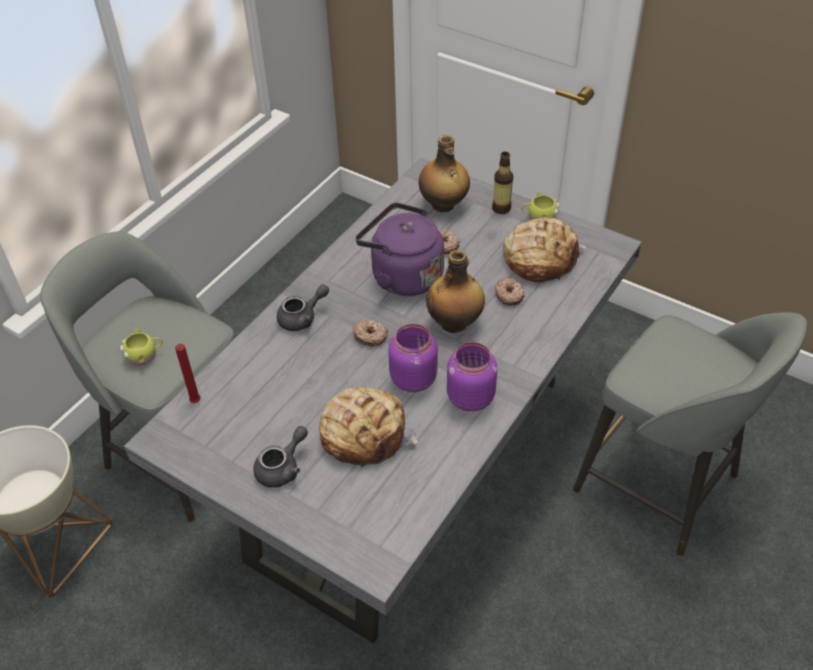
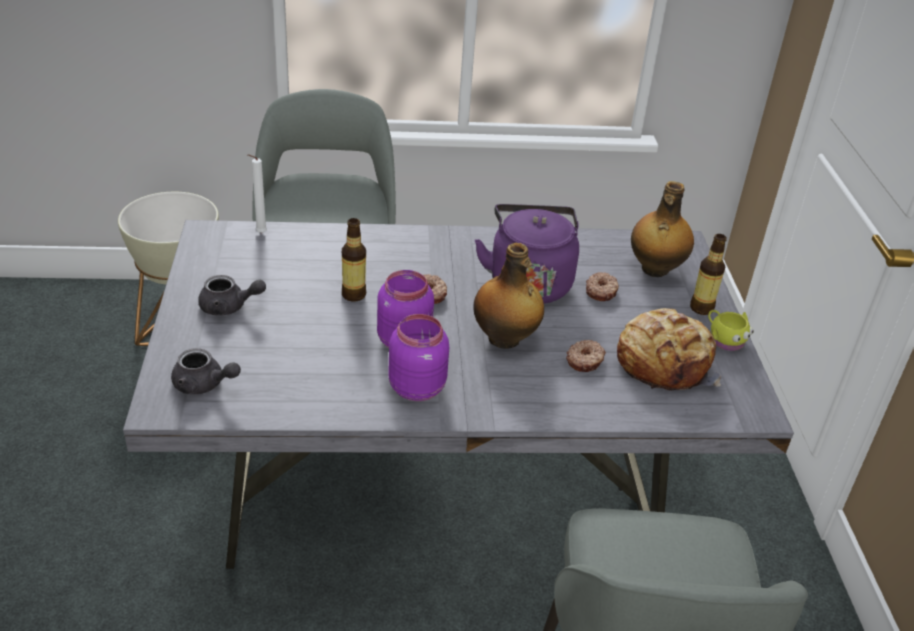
camera: 50 degrees right, 10 degrees down
(144, 355) = (305, 202): yellow mug -> none
(195, 403) = (259, 233): red candle -> white candle
(302, 318) = (411, 247): grey teapot -> grey teapot (204, 385)
(333, 381) = (353, 295): none -> bottle
(364, 433) = (309, 337): bread -> none

